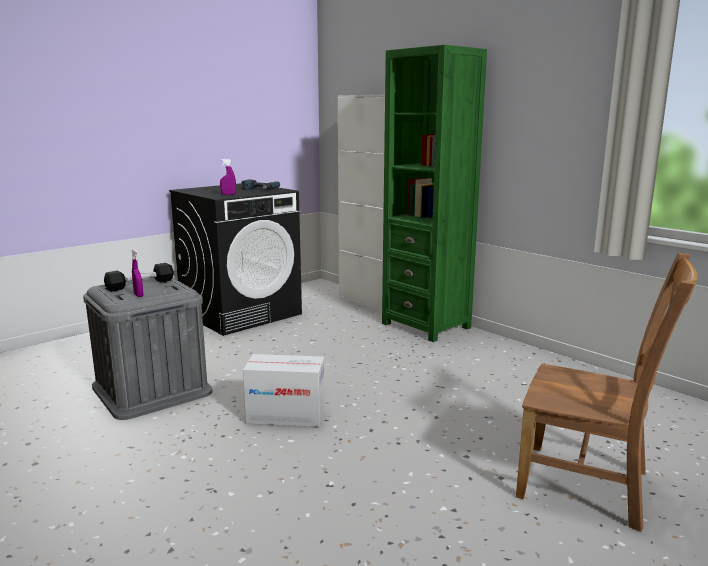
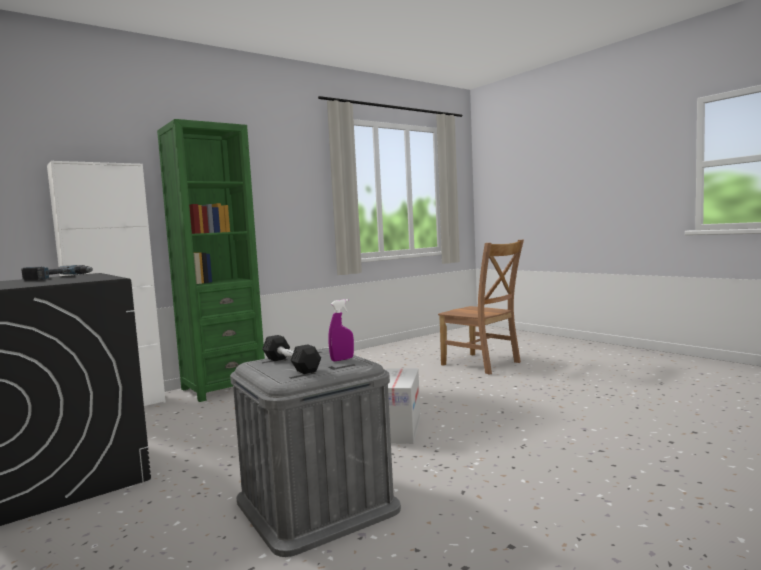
camera: 85 degrees left, 10 degrees down
(228, 194) = (89, 278): purple spray bottle -> none
(589, 486) = (483, 364): brown chair -> brown chair turned 105 degrees clockwise

